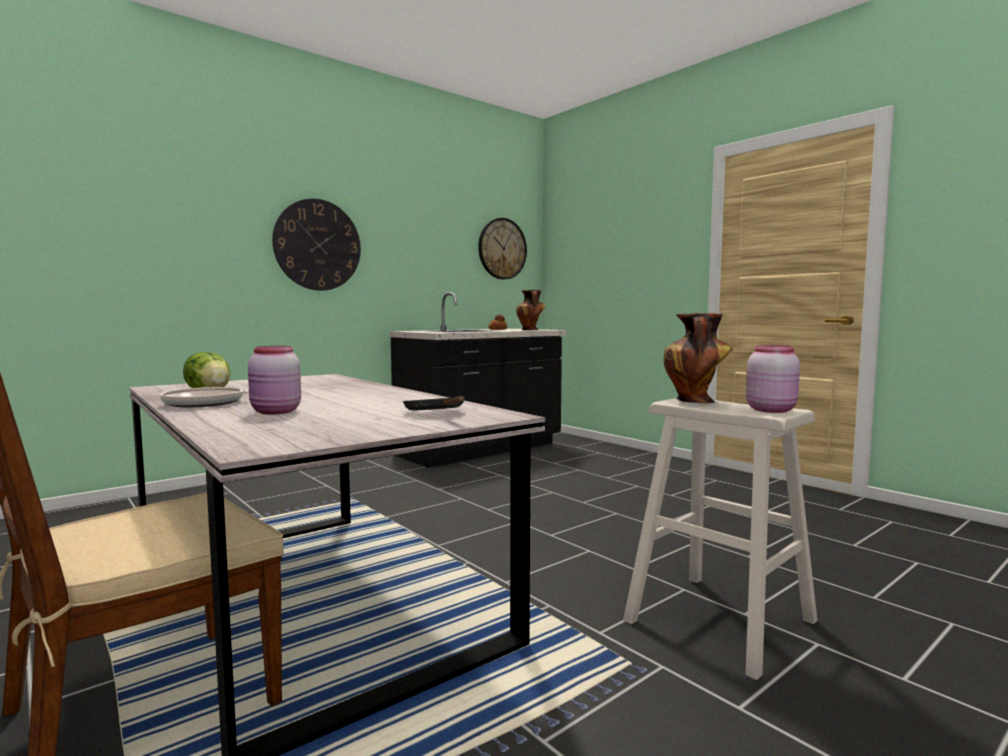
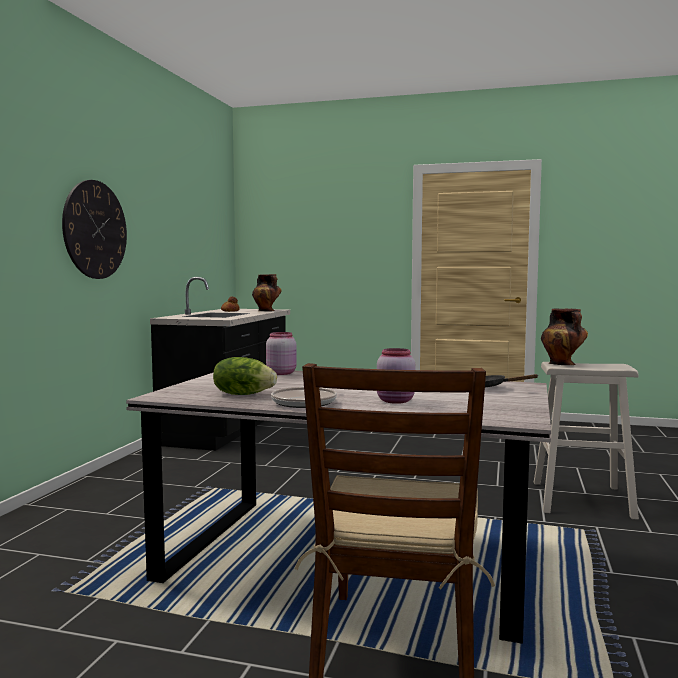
camera: 35 degrees left, 0 degrees up
(502, 249) = (213, 231): wall clock -> none
(771, 410) = (614, 365): pink jar -> pink jar (281, 373)

